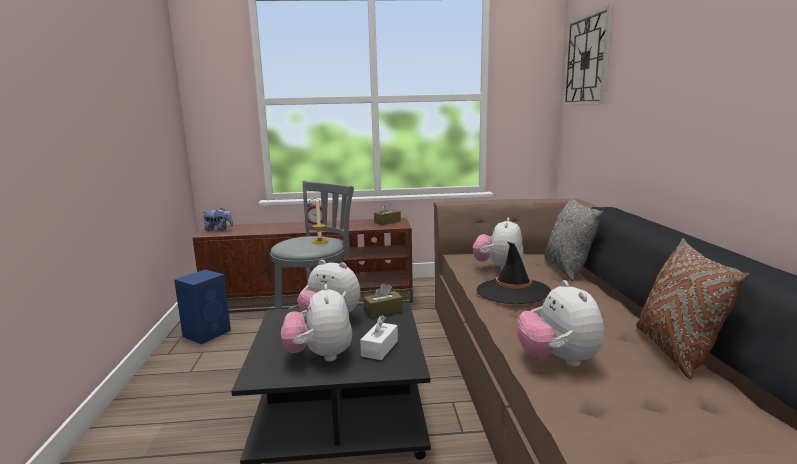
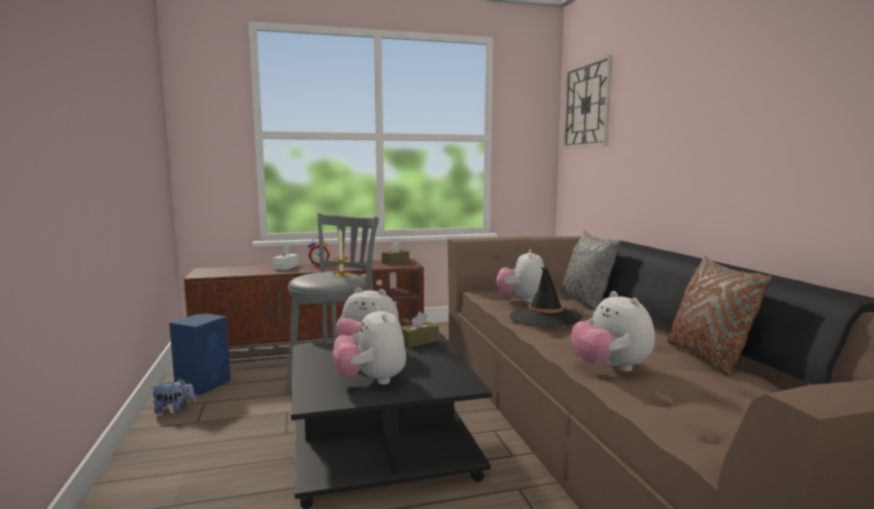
camera: 10 degrees left, 5 degrees down
(218, 230) = (210, 271): plush toy -> plush toy (174, 409)
(379, 348) = (430, 371): white tissue box -> white tissue box (285, 267)

